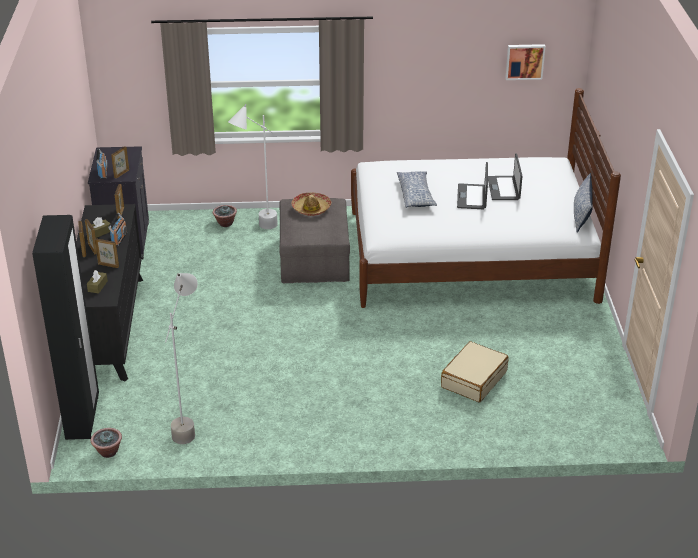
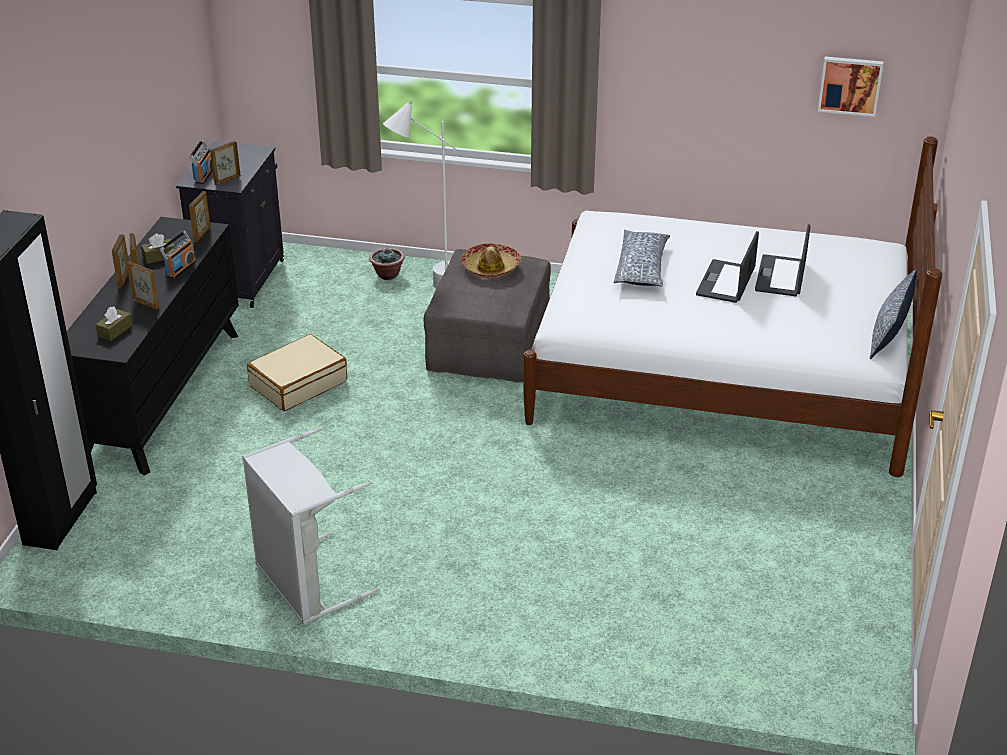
camera: 15 degrees right, 0 degrees up
(108, 452) = (70, 574): potted plant -> none
(189, 423) = (202, 553): grey floor lamp -> none
(265, 430) = (305, 583): none -> grey laundry basket
(473, 379) = (649, 562): beige suitcase -> beige suitcase (298, 383)

